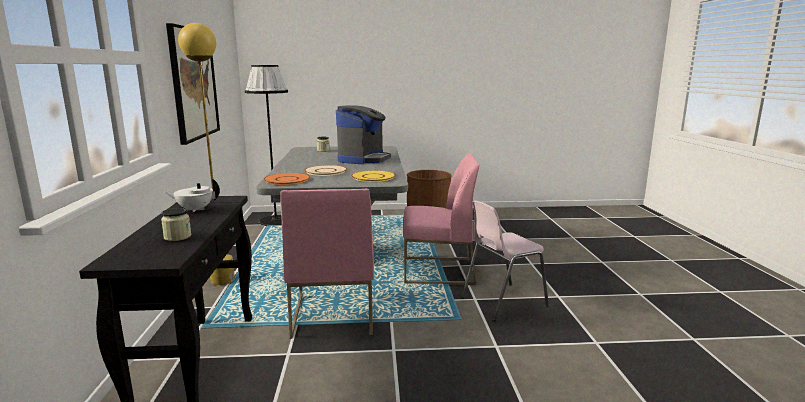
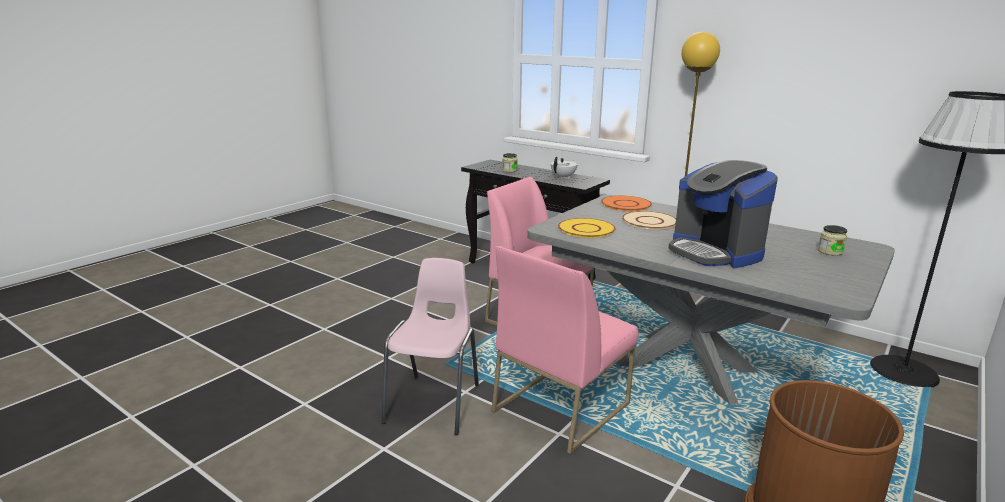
camera: 130 degrees right, 5 degrees up
(193, 83) = (766, 99): picture -> none

